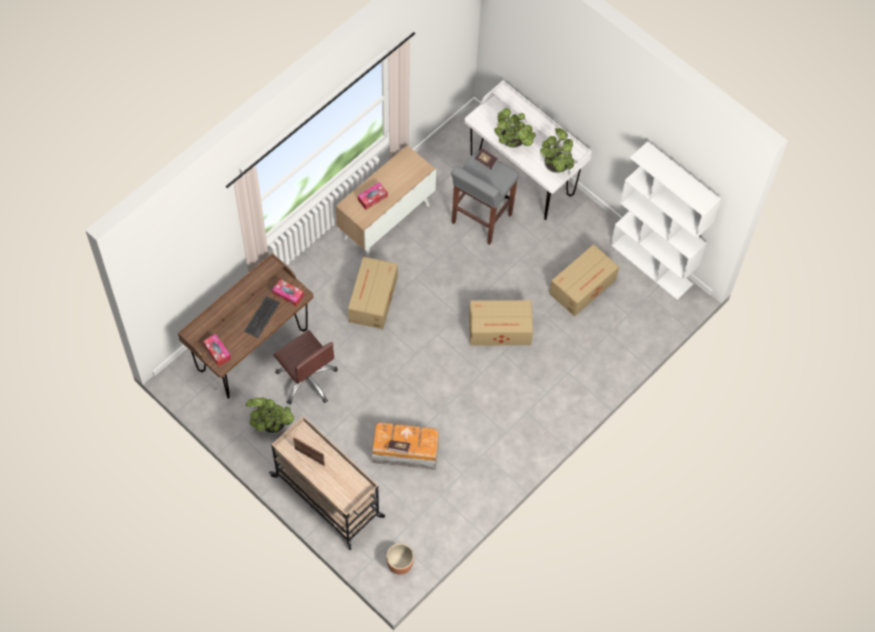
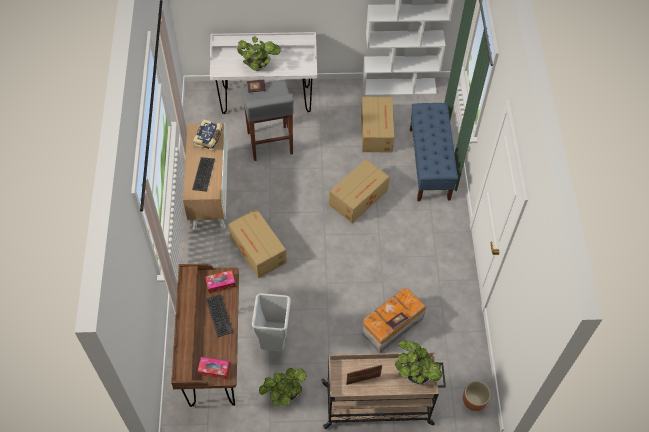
camera: 45 degrees left, 5 degrees down
(307, 379) = (274, 340): brown office chair -> grey trash can
(372, 198) = (203, 174): tissue box -> keyboard
(409, 172) = (209, 138): none -> book
(556, 165) = (301, 58): potted plant -> potted plant (415, 373)
(593, 354) = (429, 164): none -> blue bench

